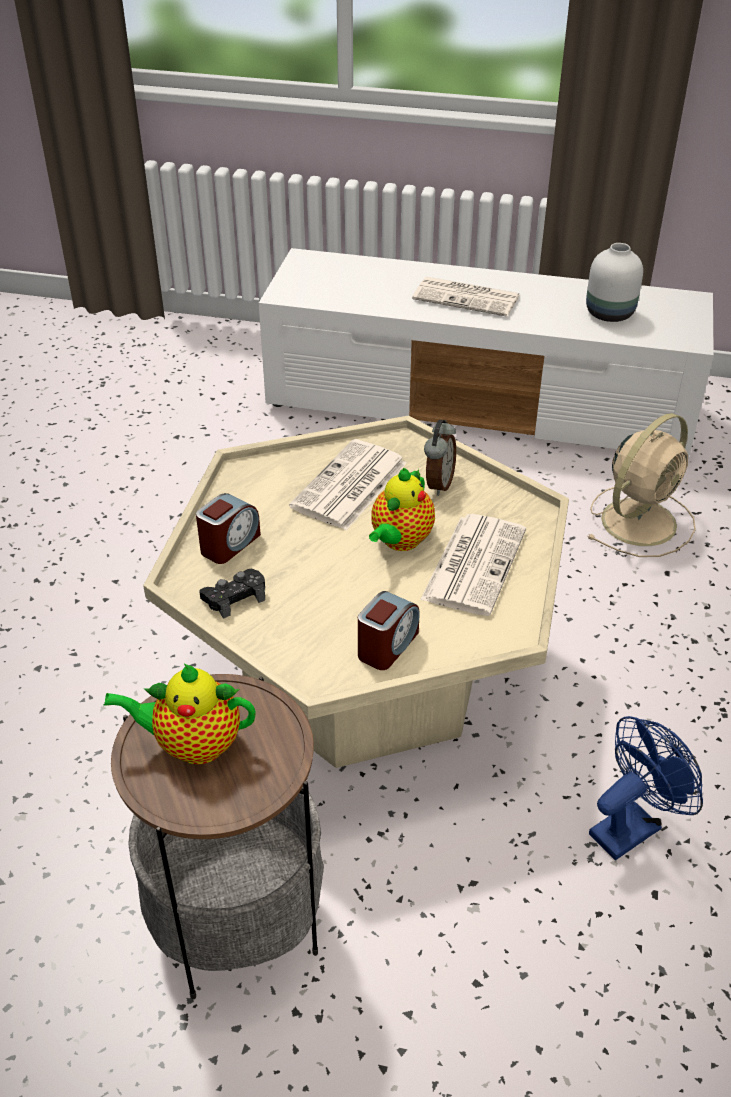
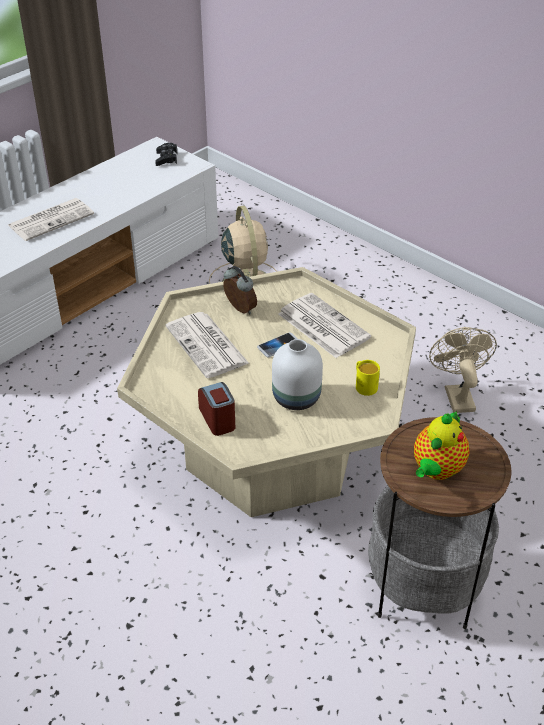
camera: 60 degrees left, 0 degrees up
(234, 597) = (272, 434): black game controller -> black game controller (166, 158)
(387, 646) = (364, 385): alarm clock -> yellow mug
(400, 541) = (278, 345): teapot -> phone
(608, 313) = (134, 178): white vase -> white vase (295, 399)
(632, 826) = (457, 395): blue fan -> beige fan

